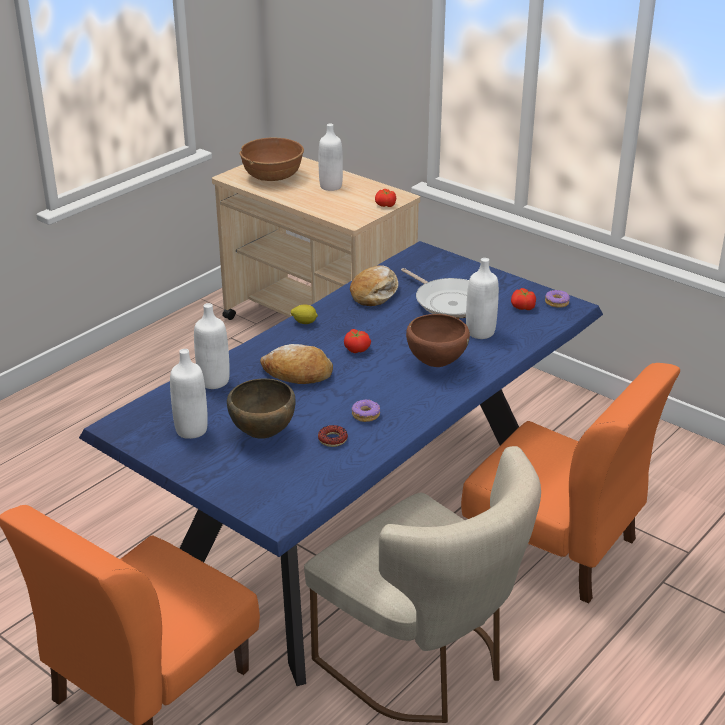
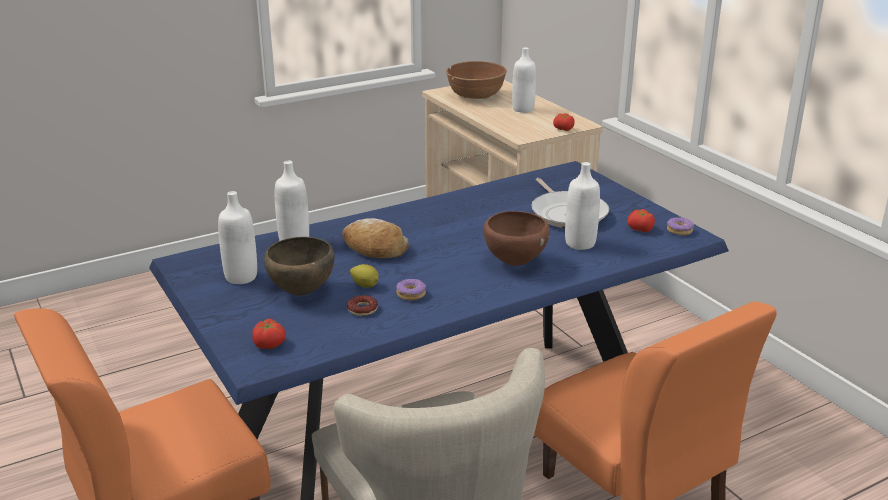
camera: 20 degrees right, 5 degrees down
(304, 322) = (414, 209): lemon -> lemon (365, 285)
(357, 349) = (447, 238): tomato -> tomato (270, 344)
(374, 293) = (499, 196): bread -> none

